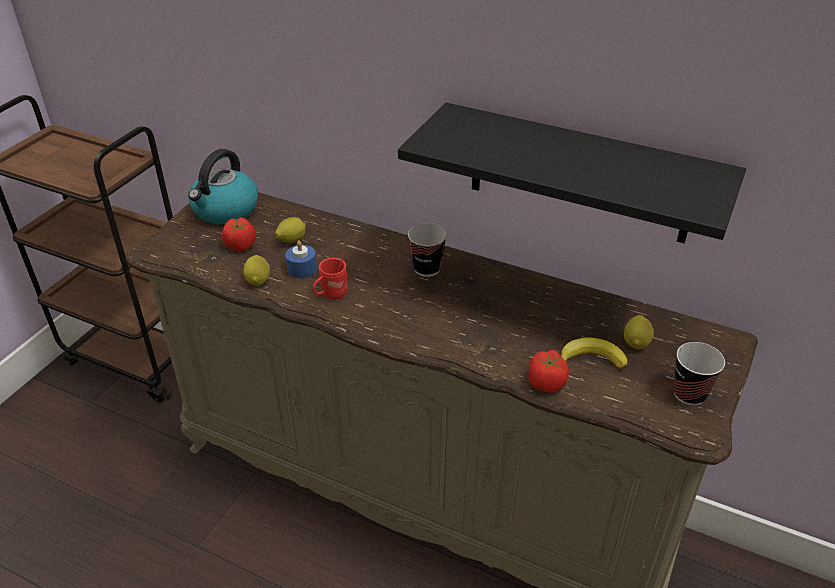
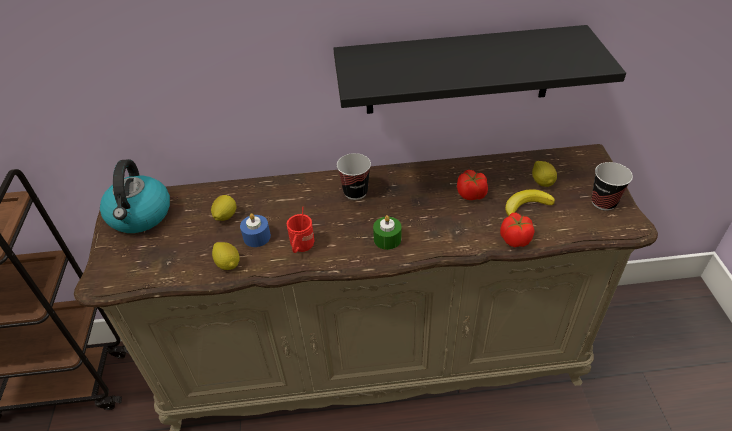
camera: 30 degrees left, 5 degrees up
(240, 245) = (184, 240): tomato -> tomato (471, 194)
(416, 323) = (387, 239): none -> green candle

